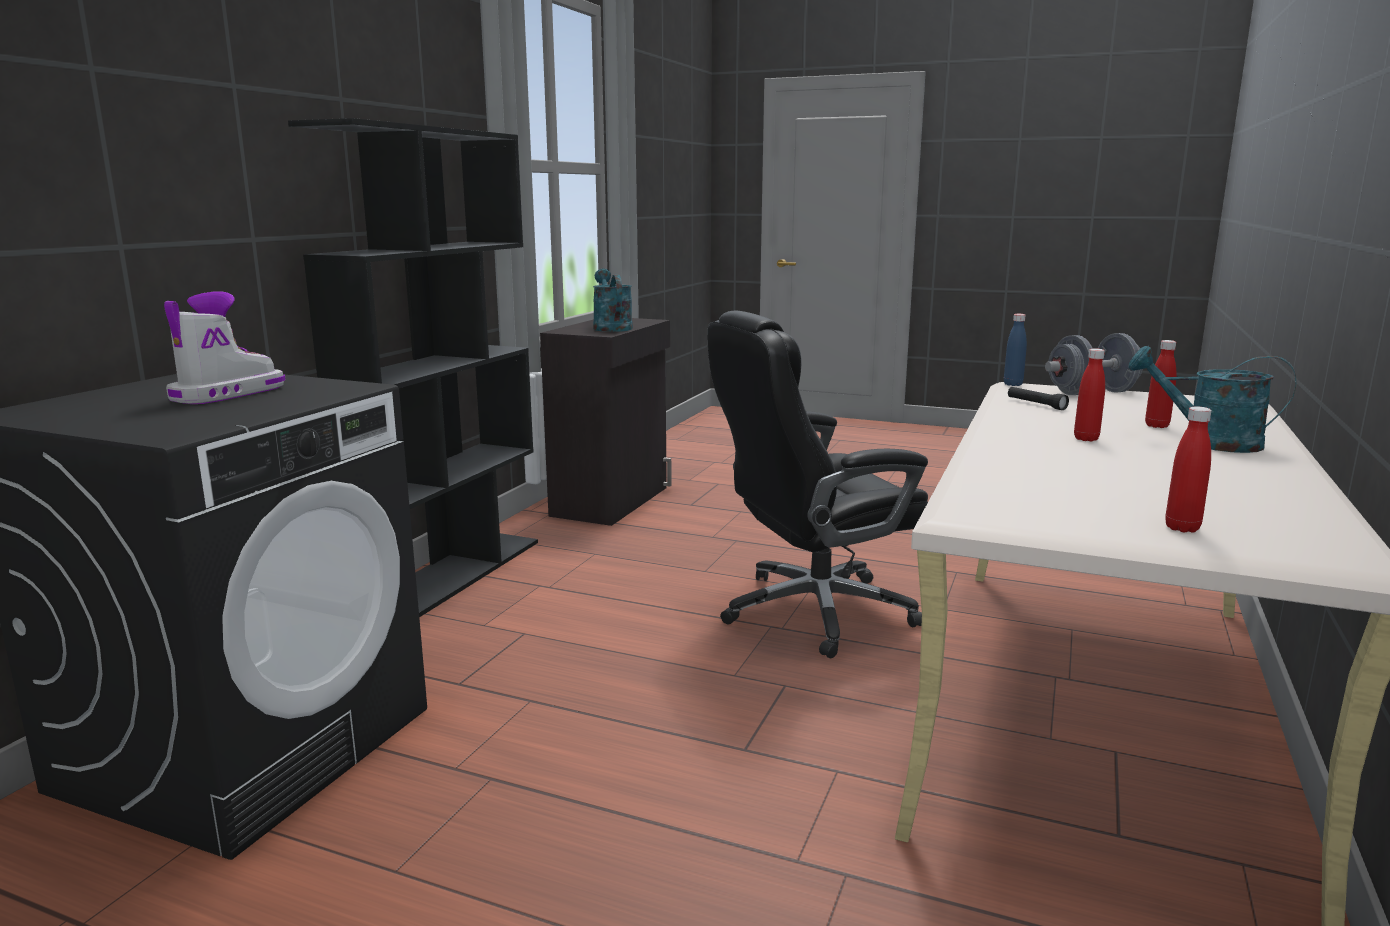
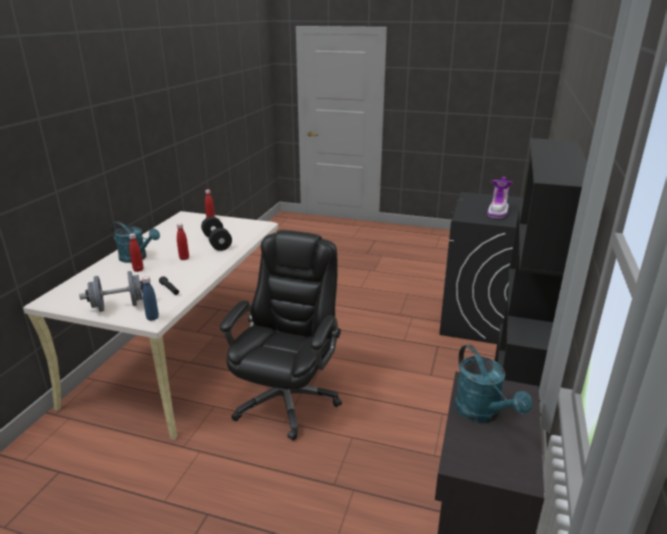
camera: 175 degrees right, 10 degrees up
(813, 612) = (287, 399): black office chair -> black office chair turned 45 degrees counterclockwise
(1050, 464) = (217, 242): none -> black dumbbell

